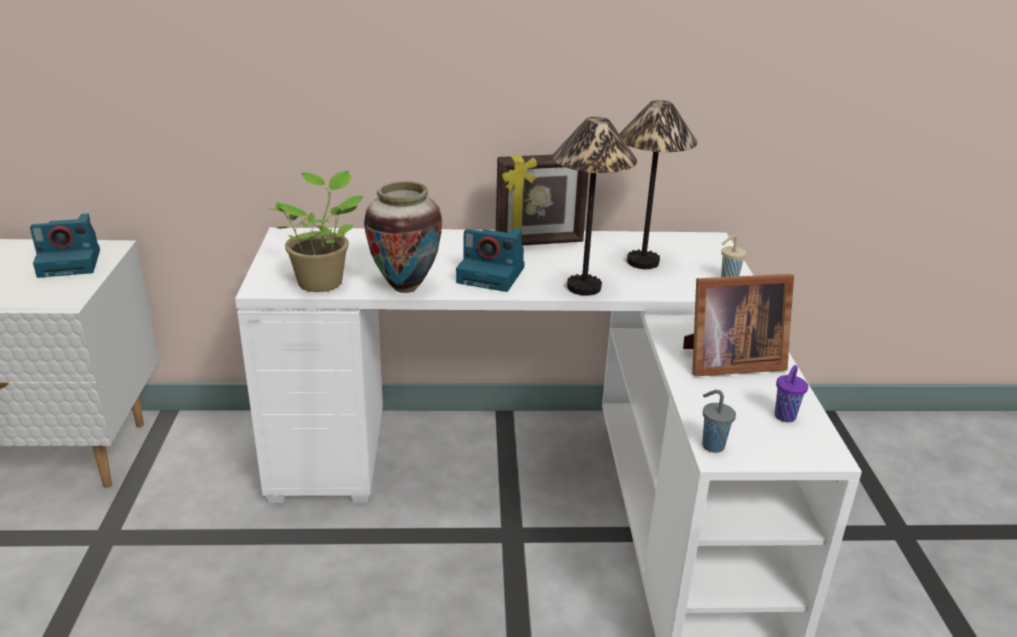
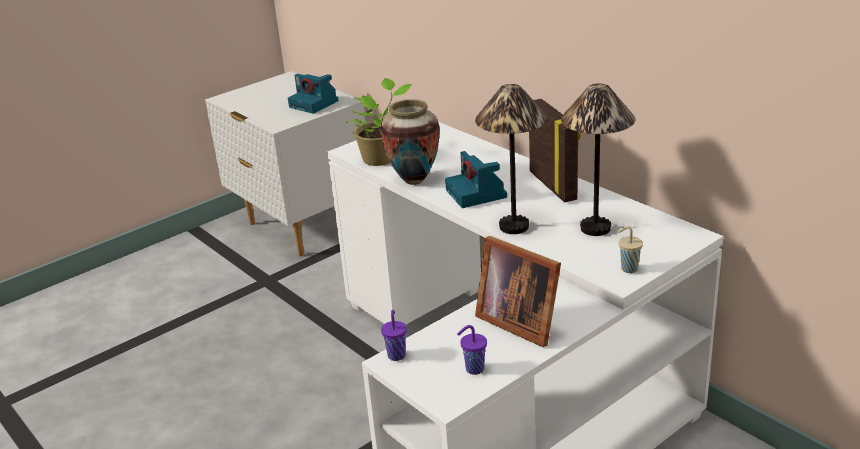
camera: 55 degrees right, 0 degrees up
(539, 243) = (554, 185): picture frame -> picture frame turned 150 degrees counterclockwise
(711, 445) = (396, 355): grey cup -> purple cup

